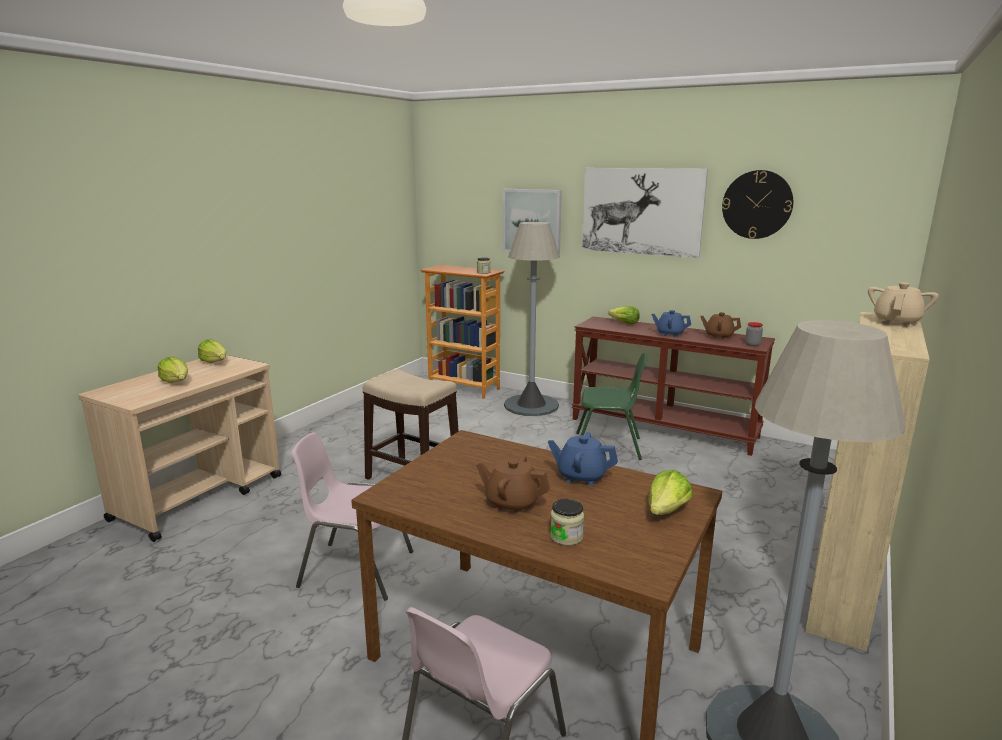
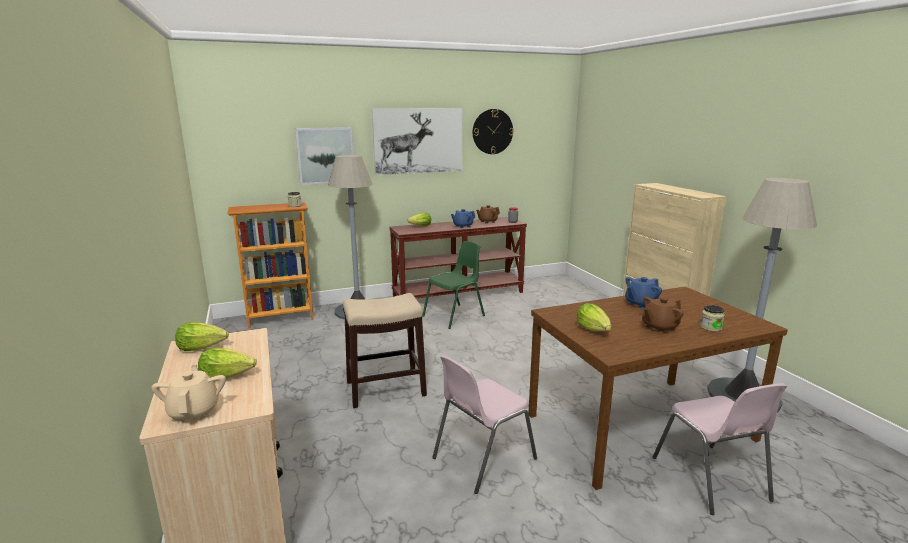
camera: 50 degrees left, 0 degrees up
(667, 511) = (698, 301): lettuce -> lettuce (594, 329)
(896, 322) = (662, 186): beige teapot -> beige teapot (194, 412)

